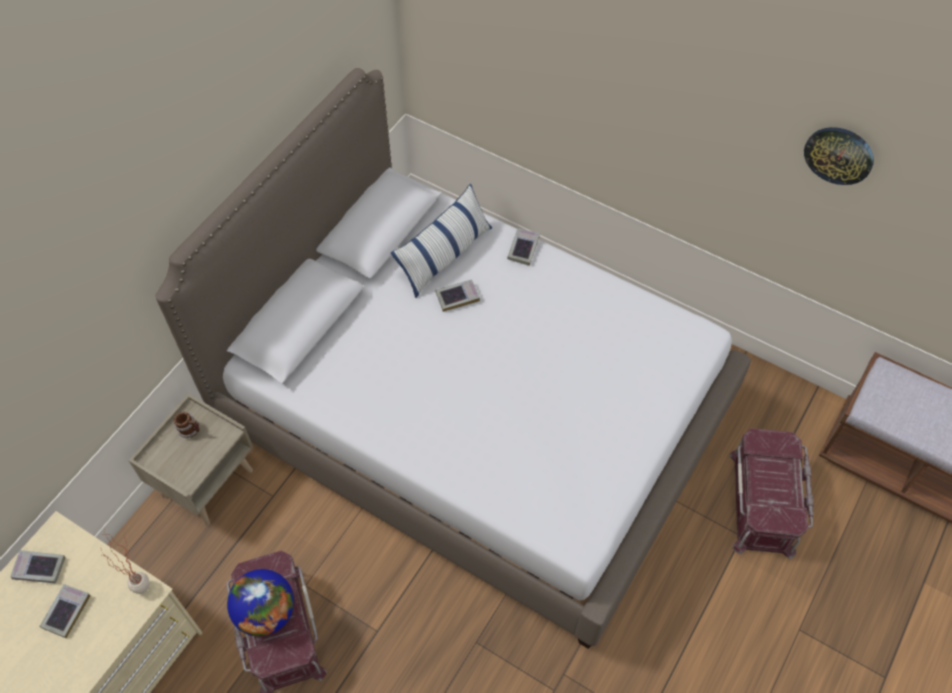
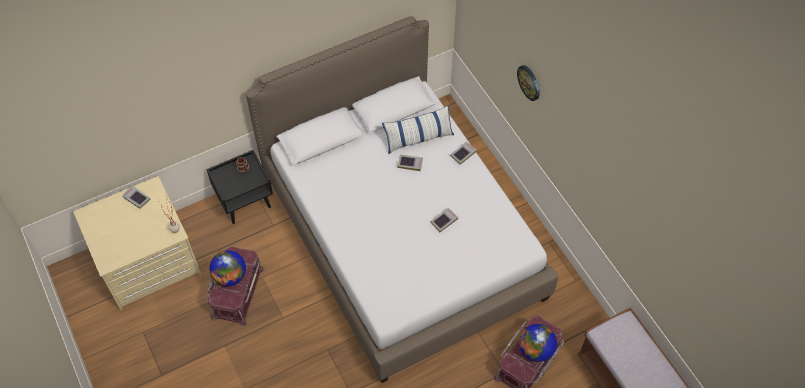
camera: 30 degrees right, 0 degrees up
(66, 612) = (137, 224): book -> book (444, 221)
(207, 482) = (245, 202): beige nightstand -> black nightstand
(781, 479) = (535, 350): none -> globe
(839, 155) = (618, 177): wall clock -> wall clock (529, 82)

